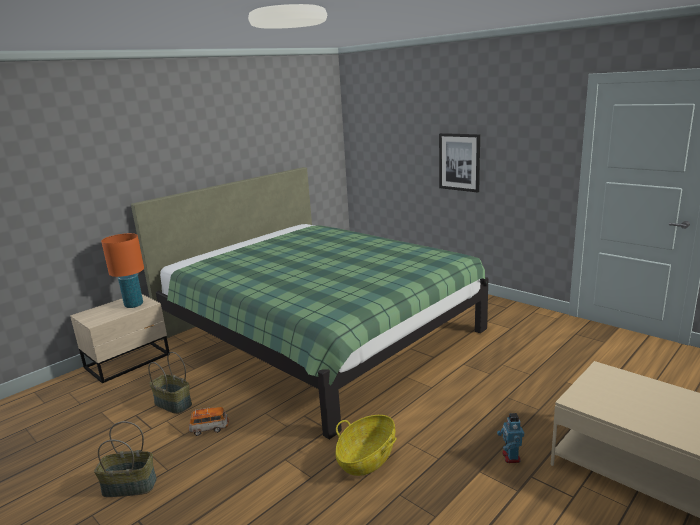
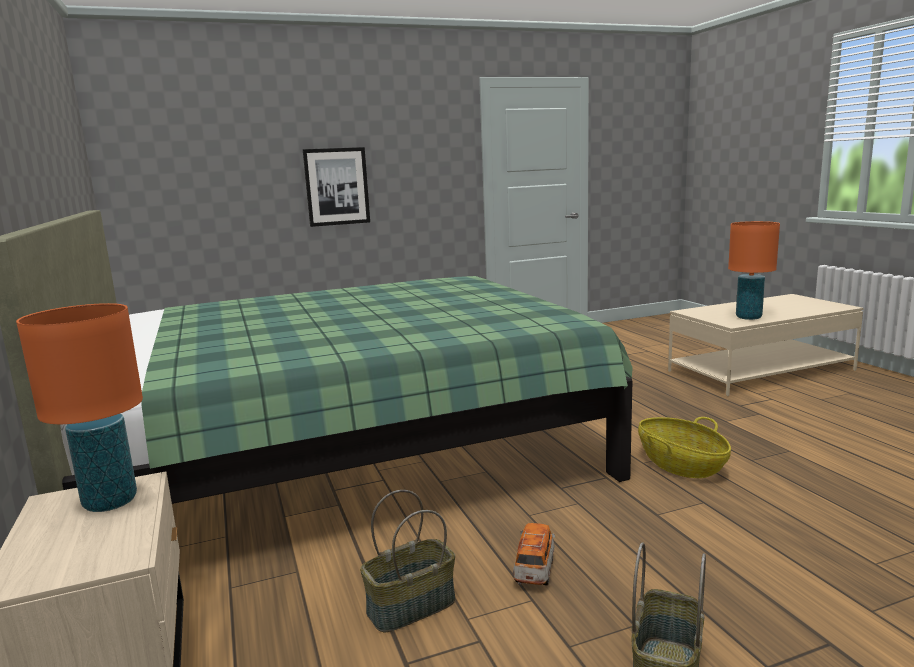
camera: 65 degrees left, 5 degrees down
(510, 457) = (709, 406): toy robot -> none
(618, 407) = (749, 317): none -> orange table lamp

